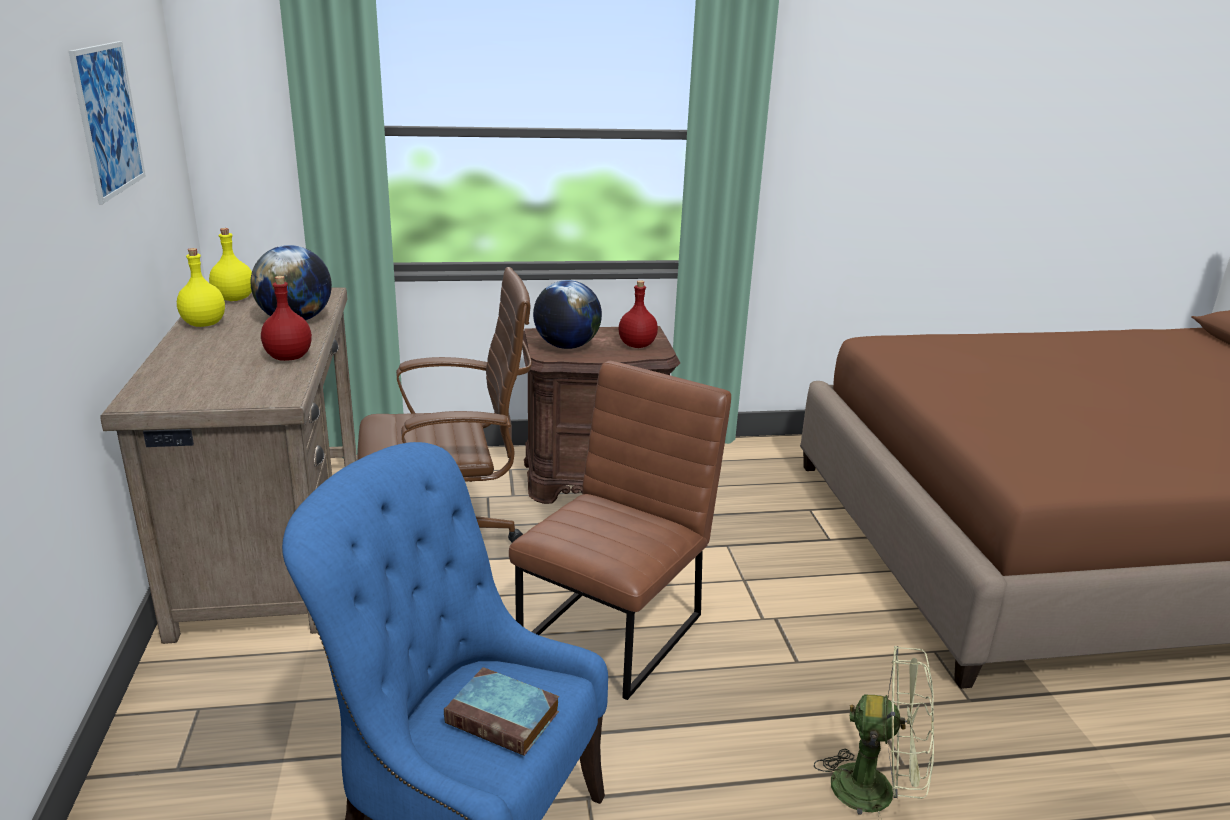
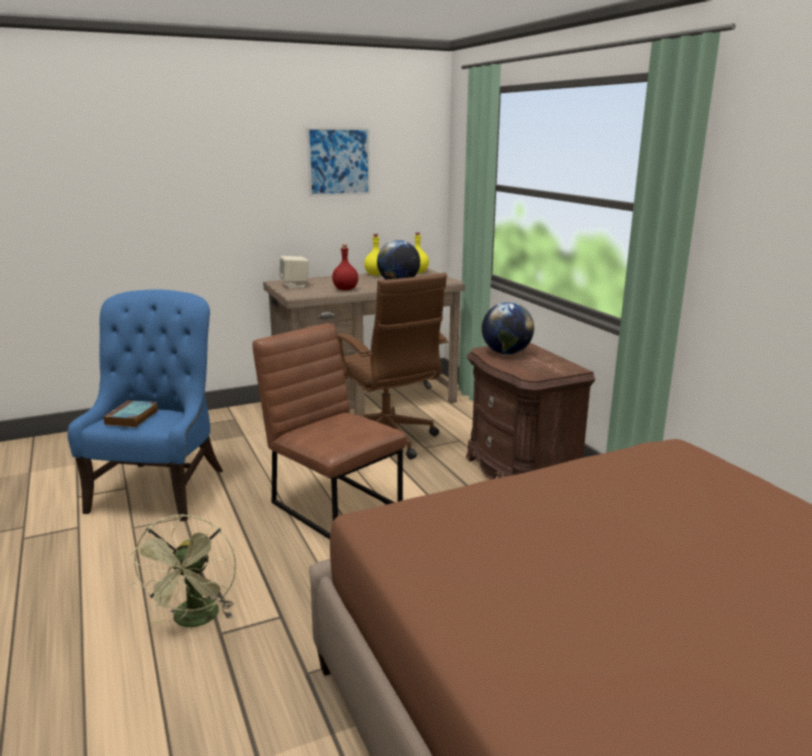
camera: 75 degrees right, 5 degrees down
(197, 390) = (295, 285): none -> beige speaker
(615, 629) = (334, 504): brown chair -> brown chair turned 150 degrees counterclockwise
(637, 345) = (536, 369): red bottle -> none

